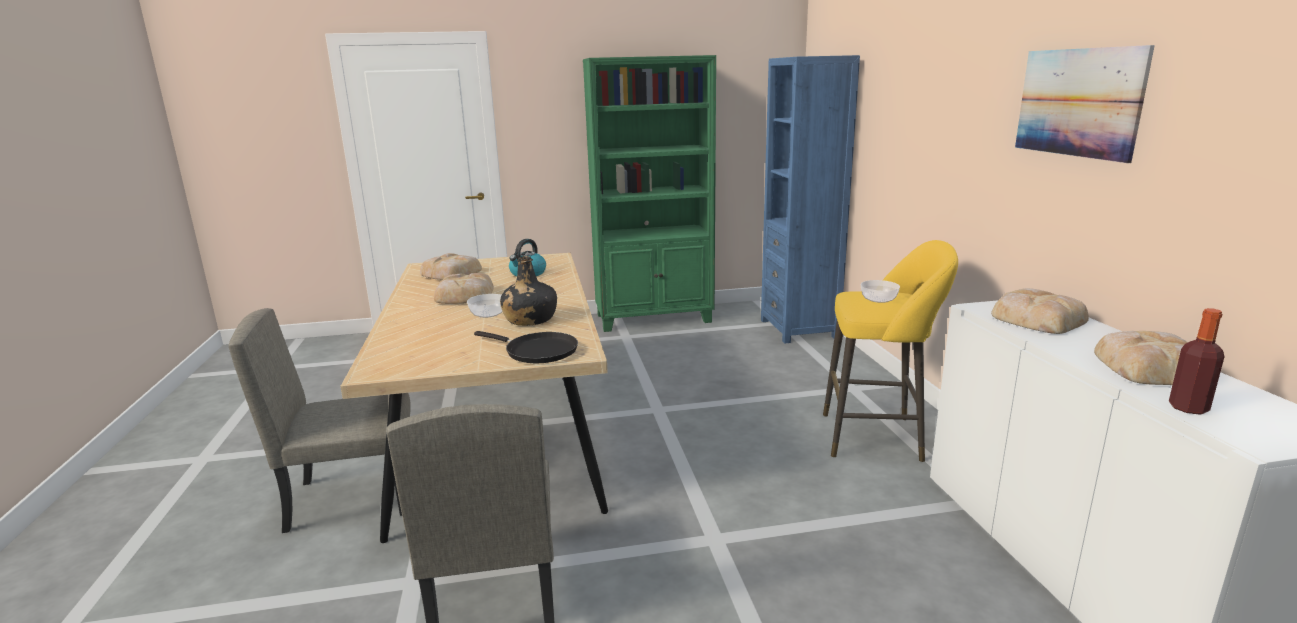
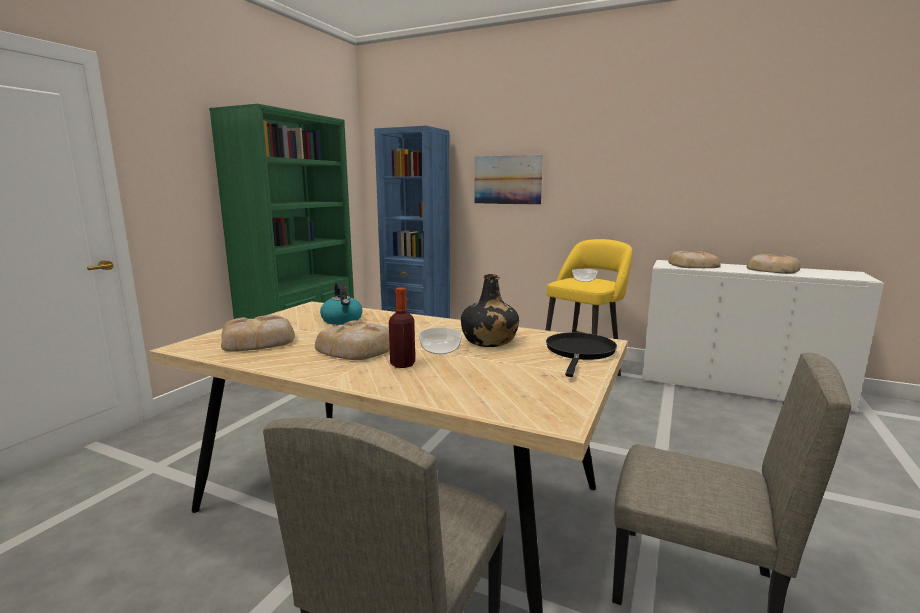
camera: 55 degrees left, 5 degrees down
(537, 351) = (579, 352): black frying pan -> black frying pan turned 45 degrees counterclockwise
(1078, 102) = (668, 152): picture -> picture (507, 180)
(1188, 408) = (823, 276): bottle -> bottle (402, 364)

